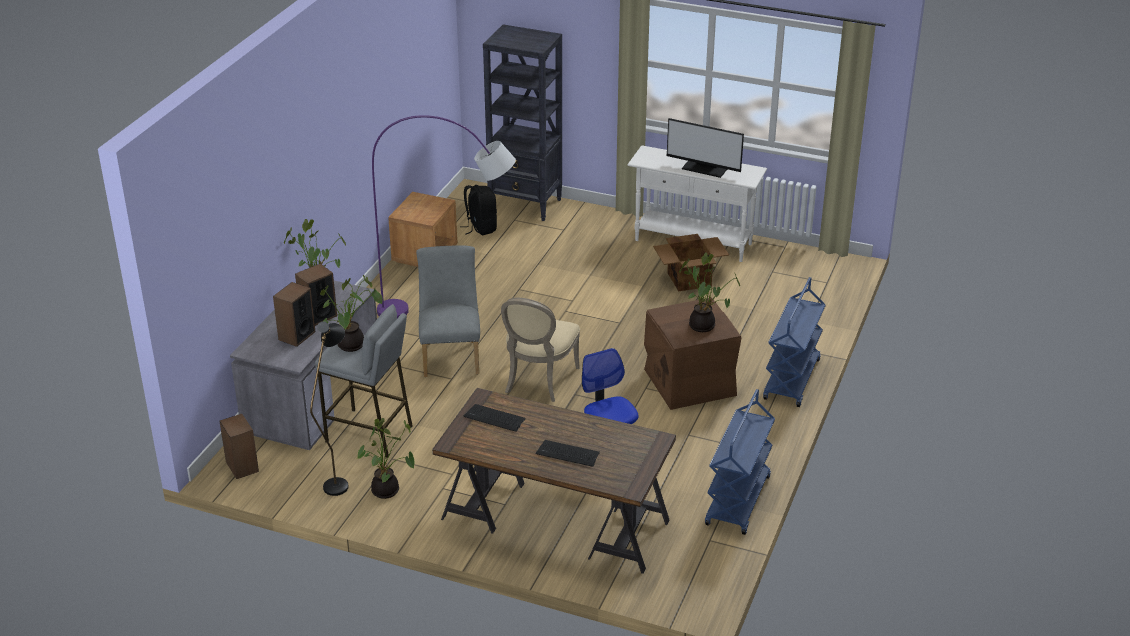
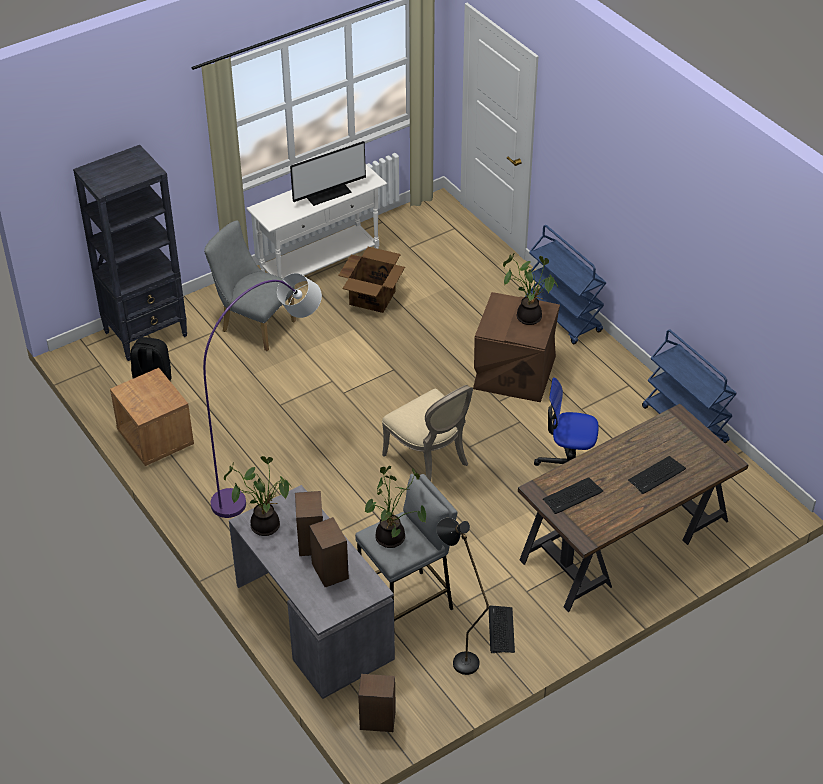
camera: 55 degrees left, 10 degrees up
(388, 491) = (501, 630): potted plant -> keyboard
(451, 355) = (339, 497): grey chair -> grey chair (253, 325)

